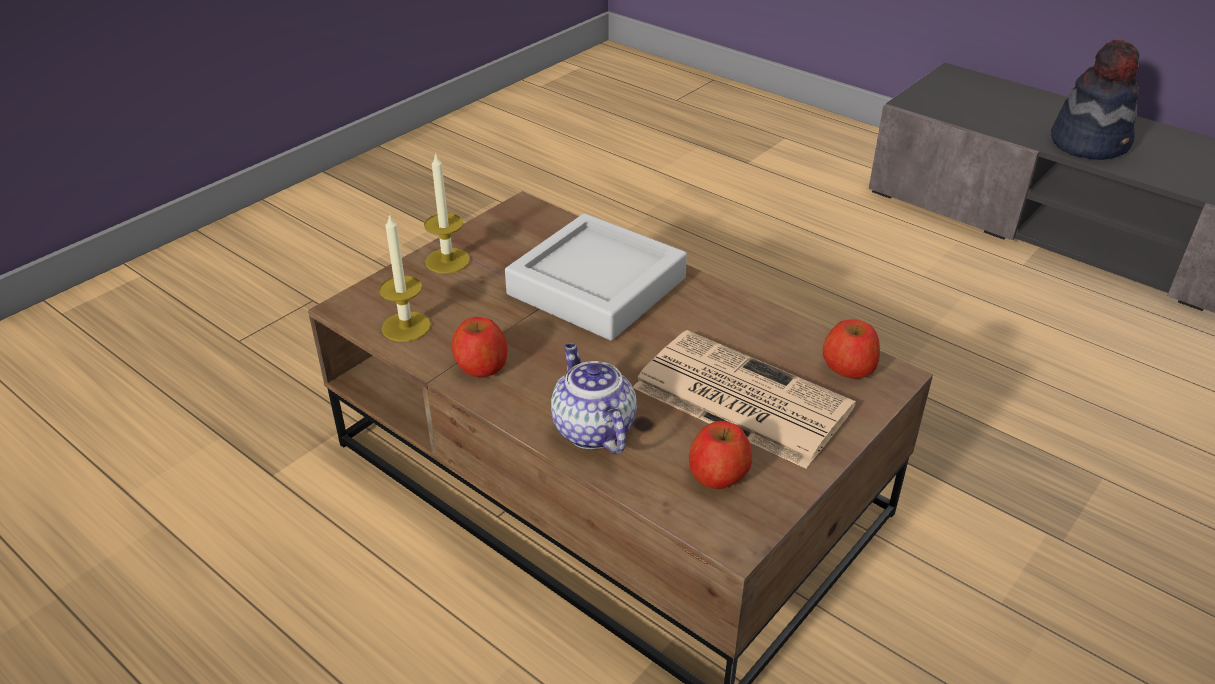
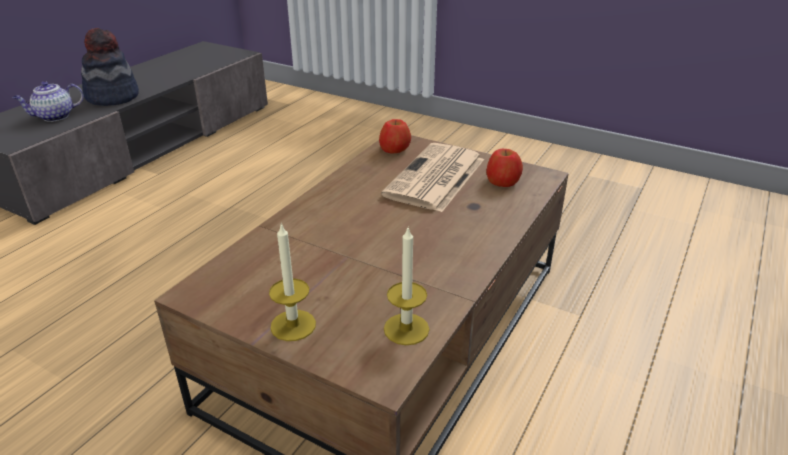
camera: 100 degrees left, 5 degrees down
(481, 365) = (443, 277): apple -> none
(592, 429) = (488, 222): teapot -> teapot (54, 117)
(597, 286) = (326, 237): grey tray -> none

